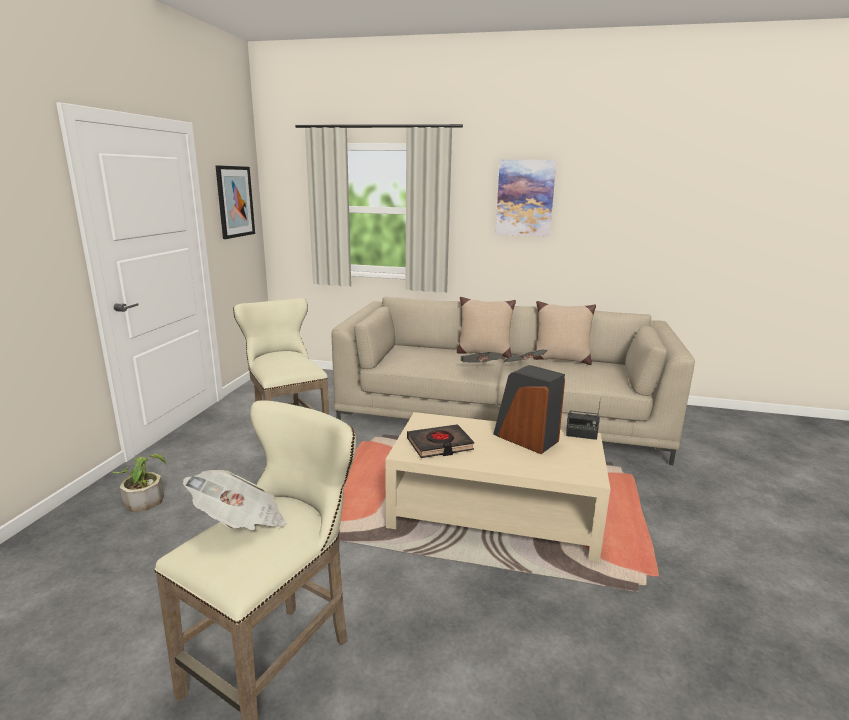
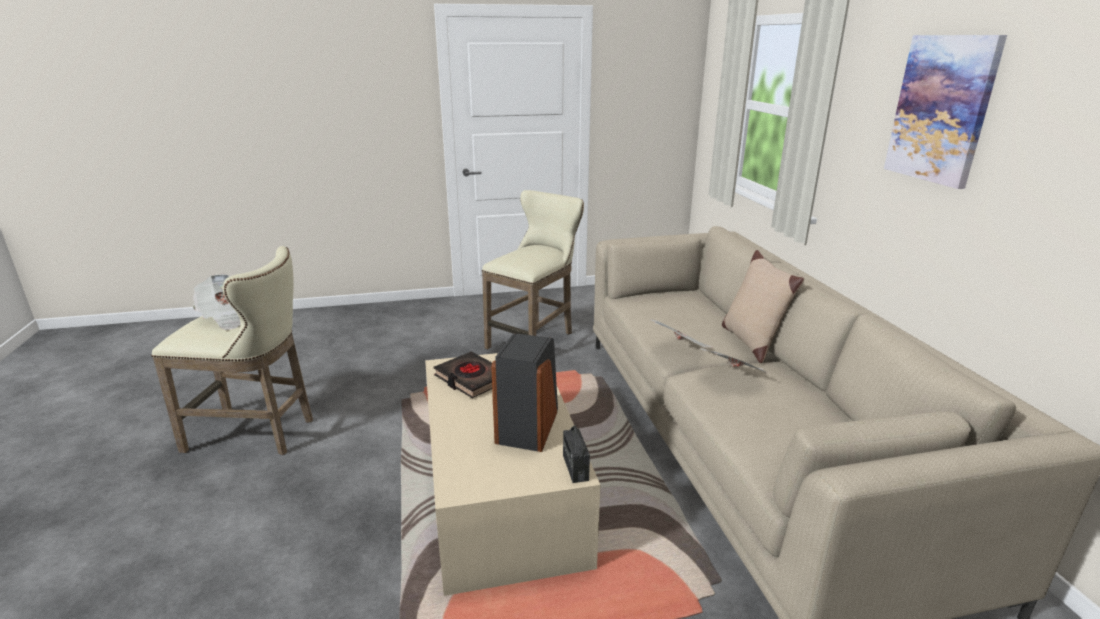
camera: 65 degrees right, 5 degrees up
(145, 498) = (414, 320): potted plant -> none
(235, 201) = (649, 88): picture -> none
(560, 359) = (821, 401): beige pillow -> none

